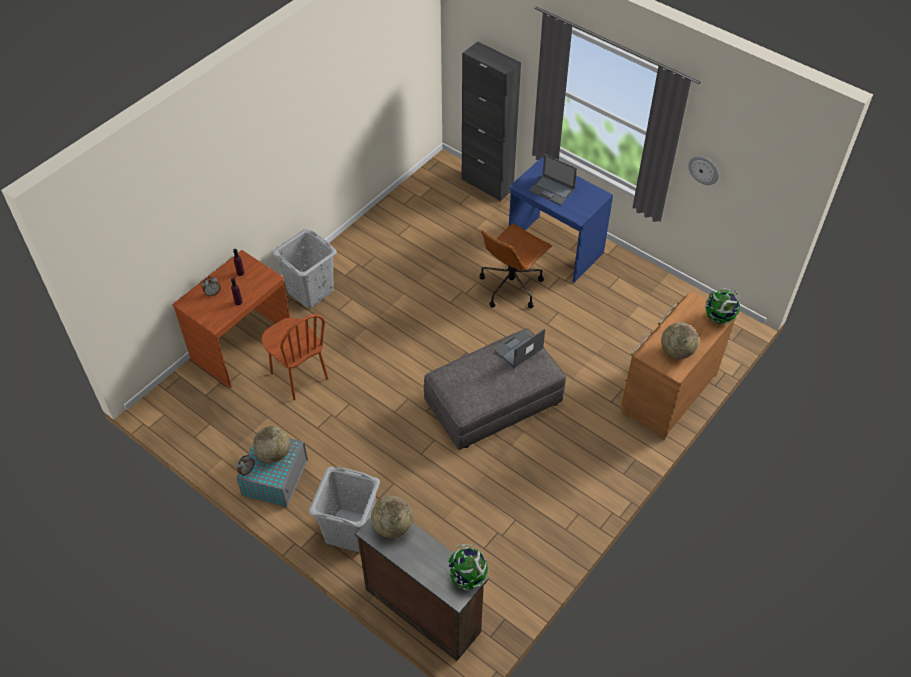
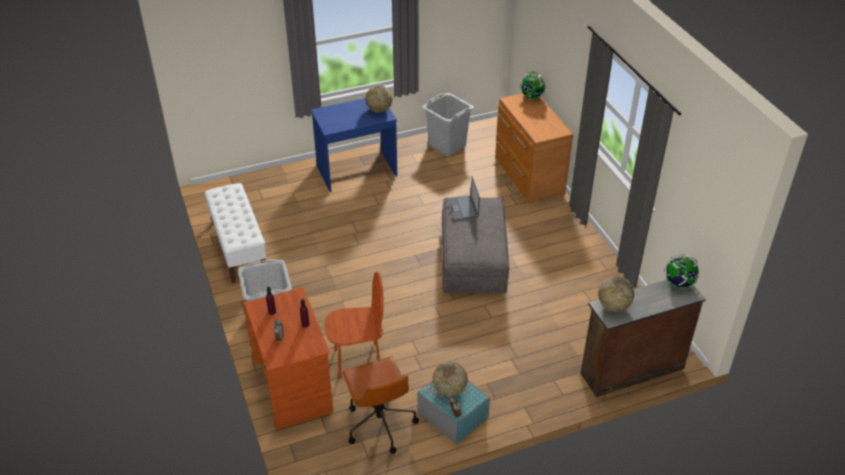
camera: 60 degrees left, 10 degrees down
(350, 530) = (536, 385): grey laundry basket -> grey laundry basket (447, 145)
(384, 222) = (238, 247): none -> white bench
(487, 184) = (258, 177): black cabinet -> none
(511, 286) = (372, 207): brown office chair -> brown office chair (379, 424)
(552, 190) = (349, 117): laptop -> none
(676, 351) = (546, 124): globe -> globe (379, 110)
(704, 170) = (436, 27): wall clock -> none

